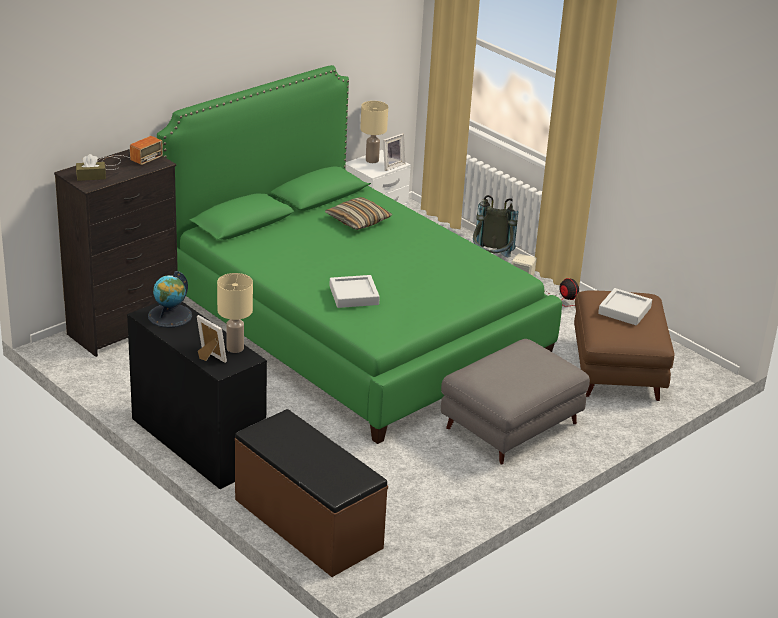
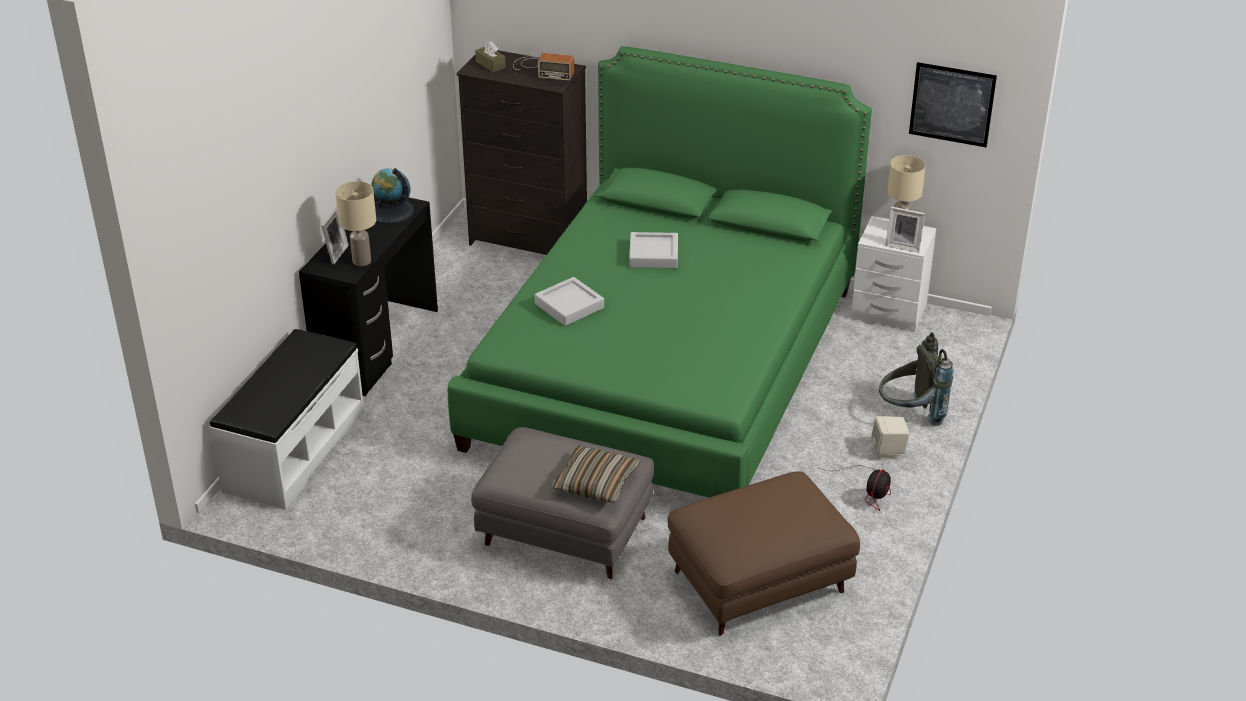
camera: 65 degrees right, 5 degrees up
(307, 524) = (294, 451): brown bench -> white bench
(358, 221) = (737, 262): pillow -> pillow (596, 483)
(385, 50) = (952, 104): none -> picture
(624, 310) = (771, 512): grey tray -> grey tray (653, 255)

